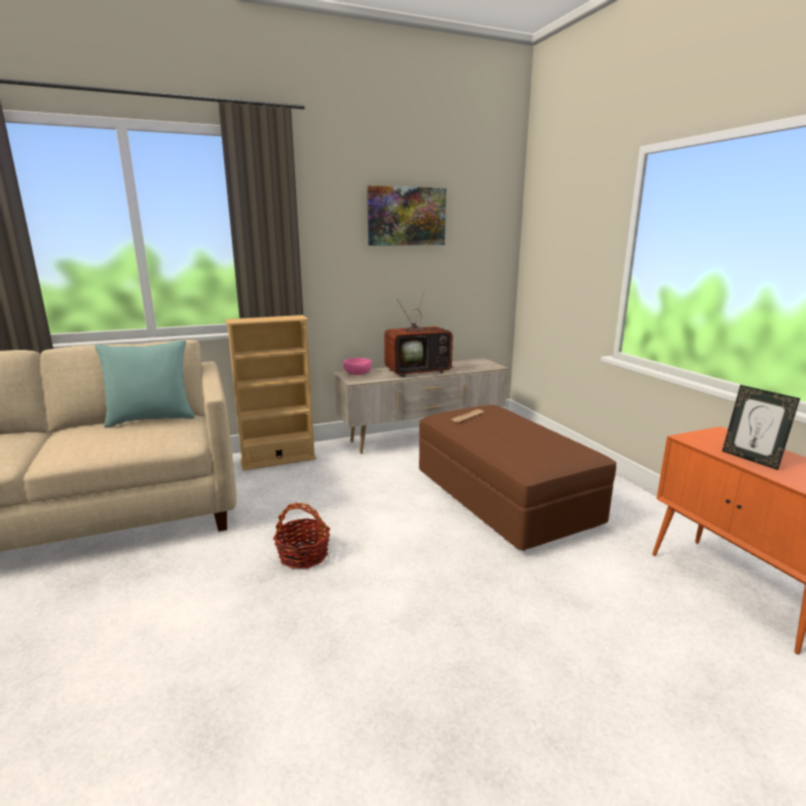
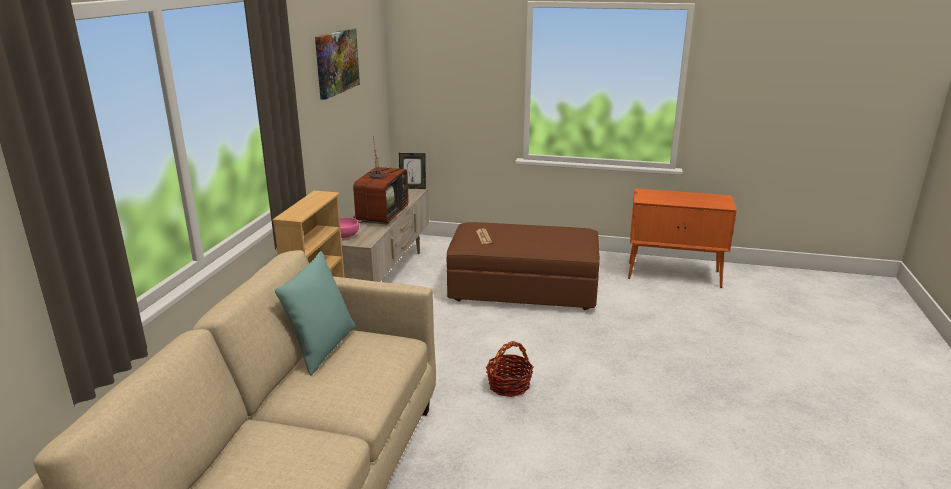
camera: 55 degrees left, 5 degrees up
(751, 459) = (679, 201): picture frame -> picture frame (413, 188)

